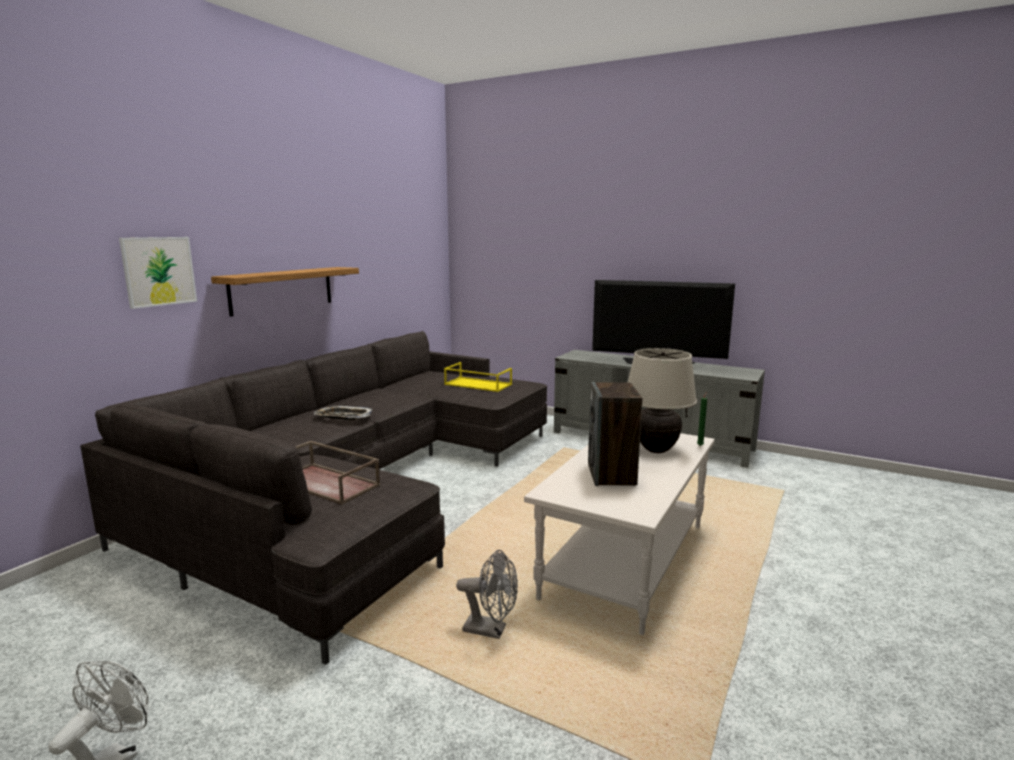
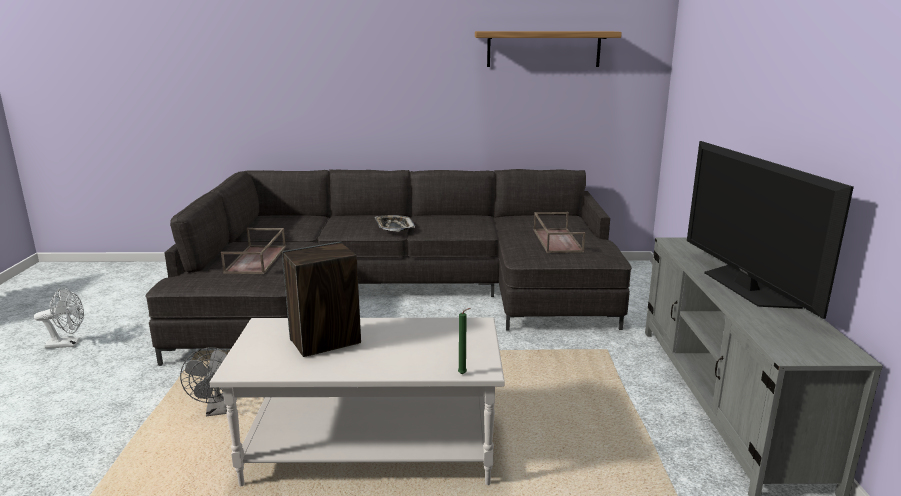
camera: 60 degrees right, 5 degrees up
(159, 271) = (300, 83): picture -> none
(282, 290) = (409, 106): shelf -> shelf (543, 49)
(477, 384) = (556, 240): yellow tray -> brown tray
(656, 450) = (420, 352): beige table lamp -> none

